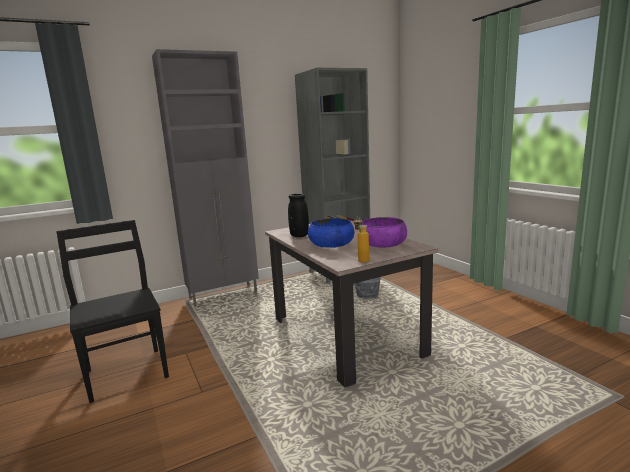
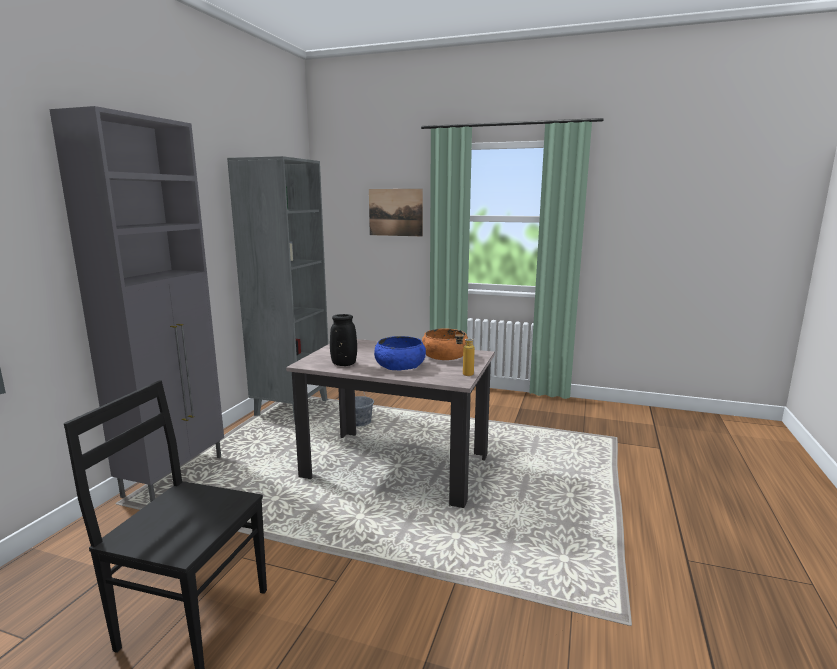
camera: 45 degrees left, 0 degrees up
(383, 243) = (445, 356): purple bowl -> orange bowl
(454, 110) = (395, 212): none -> picture

